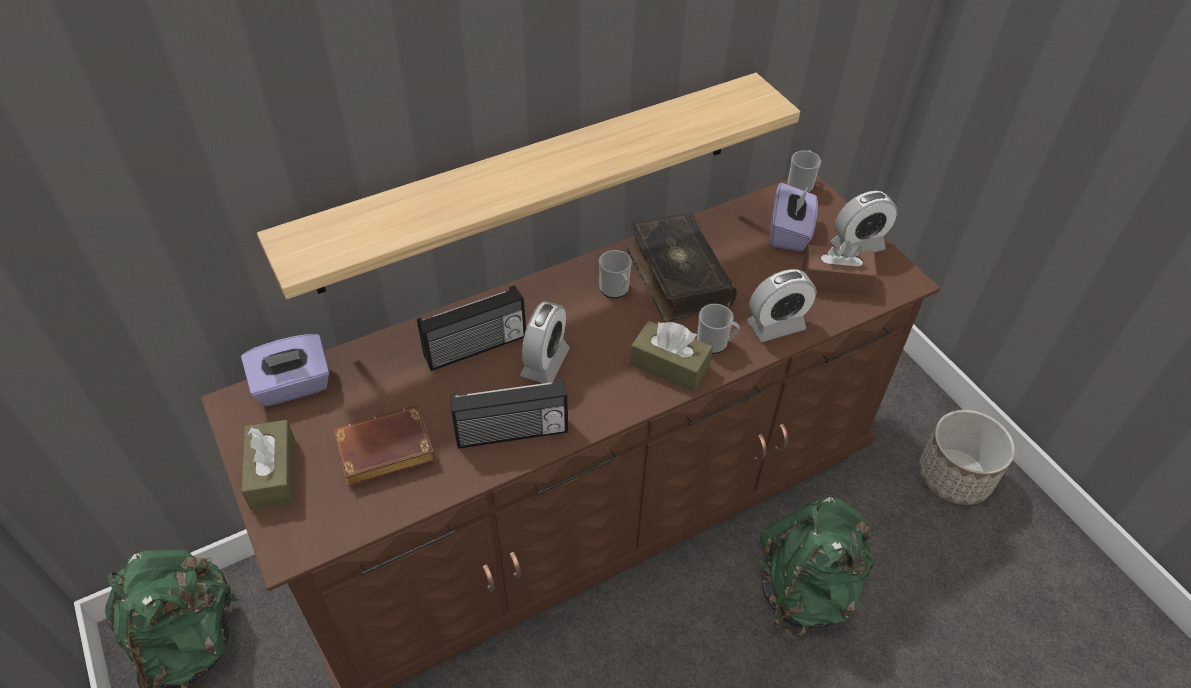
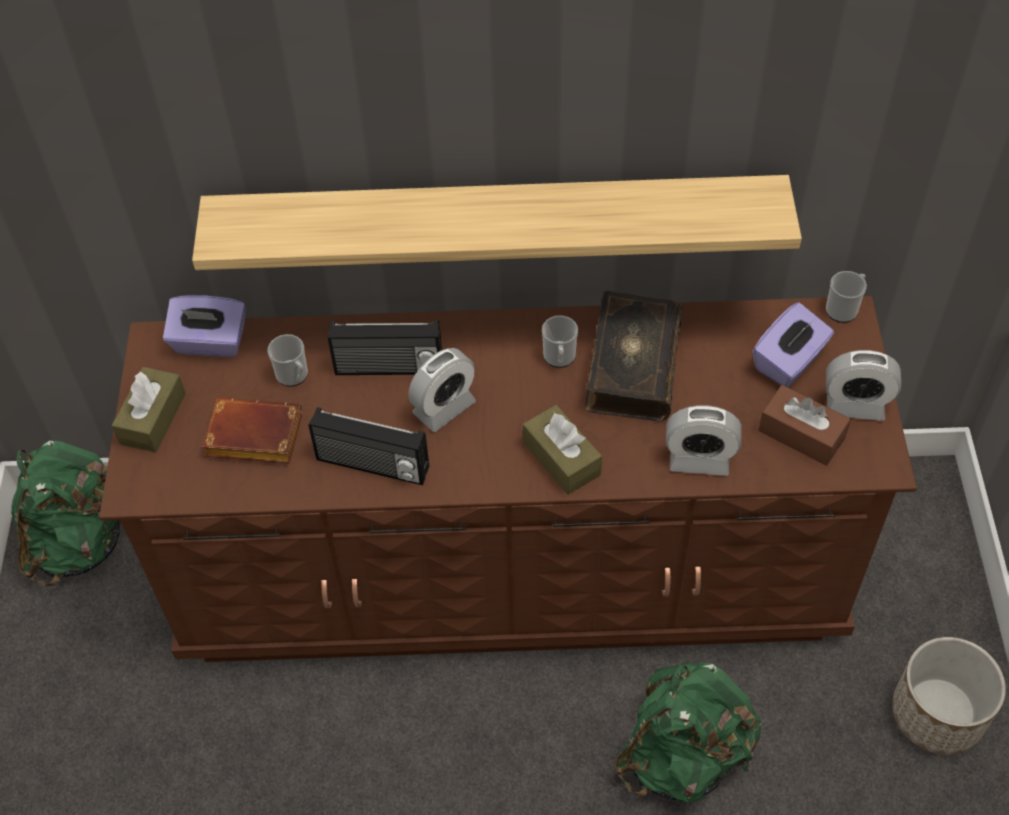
camera: 30 degrees right, 5 degrees up
(715, 343) = (623, 454): mug -> mug (294, 376)

